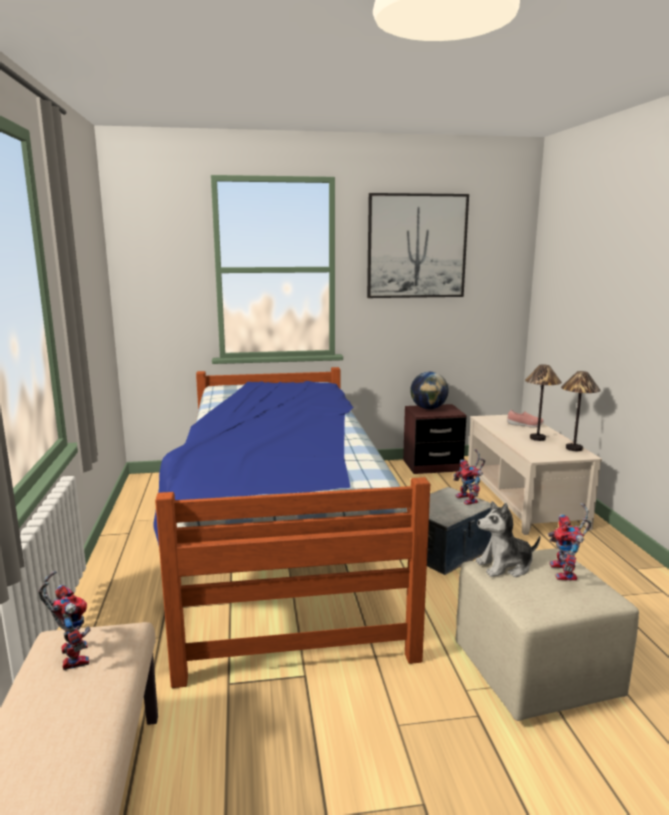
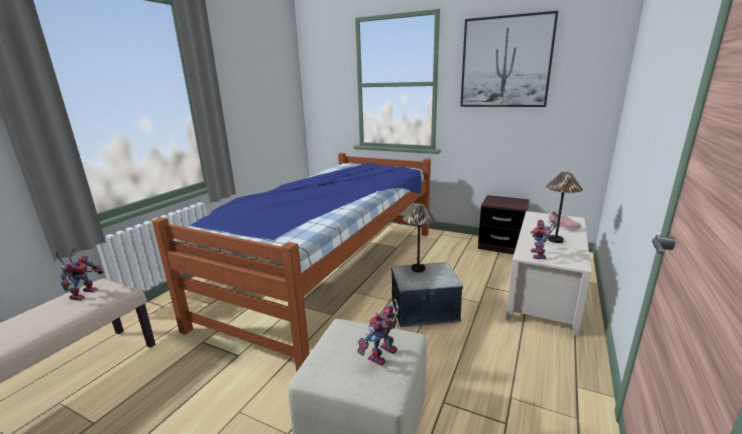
camera: 35 degrees right, 5 degrees up
(428, 408) = (502, 199): globe -> none
(469, 500) = (446, 276): toy robot -> toy robot (540, 256)
(505, 566) = (351, 332): plush toy -> none
(573, 448) = (576, 256): table lamp -> table lamp (417, 269)

